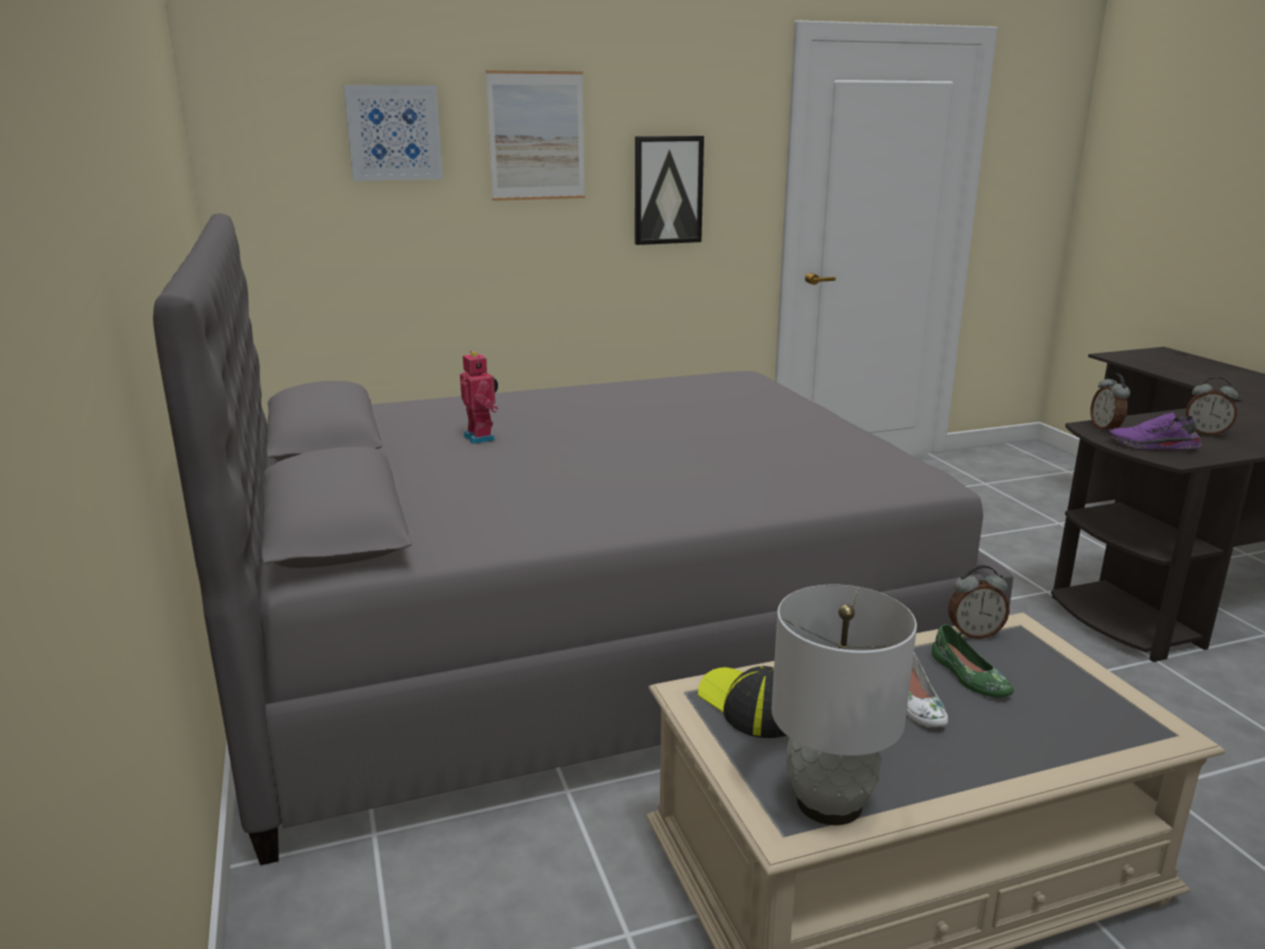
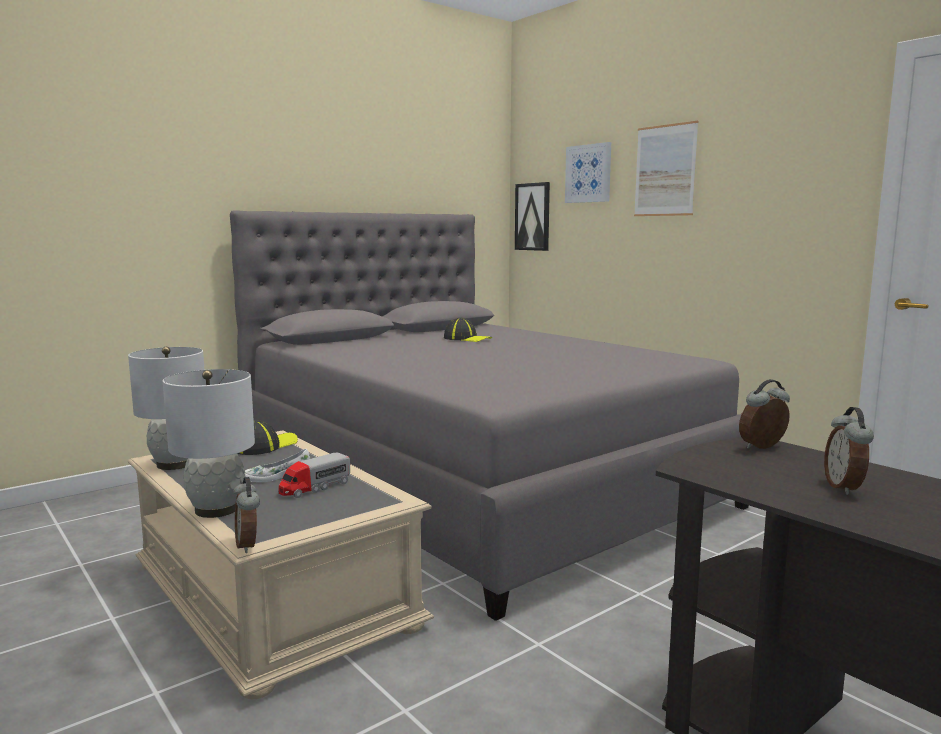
camera: 70 degrees right, 10 degrees down
(481, 438) = (467, 339): toy robot -> cap
(667, 190) = (758, 209): picture -> picture (533, 217)
(969, 677) = (314, 488): green shoe -> toy truck
(974, 633) = (378, 488): alarm clock -> alarm clock (249, 545)
(1058, 758) = (217, 509): none -> white table lamp
(1153, 446) = (726, 462): purple shoe -> none

